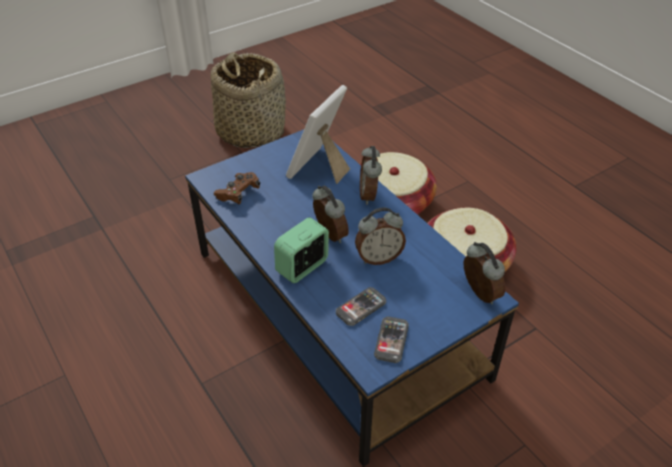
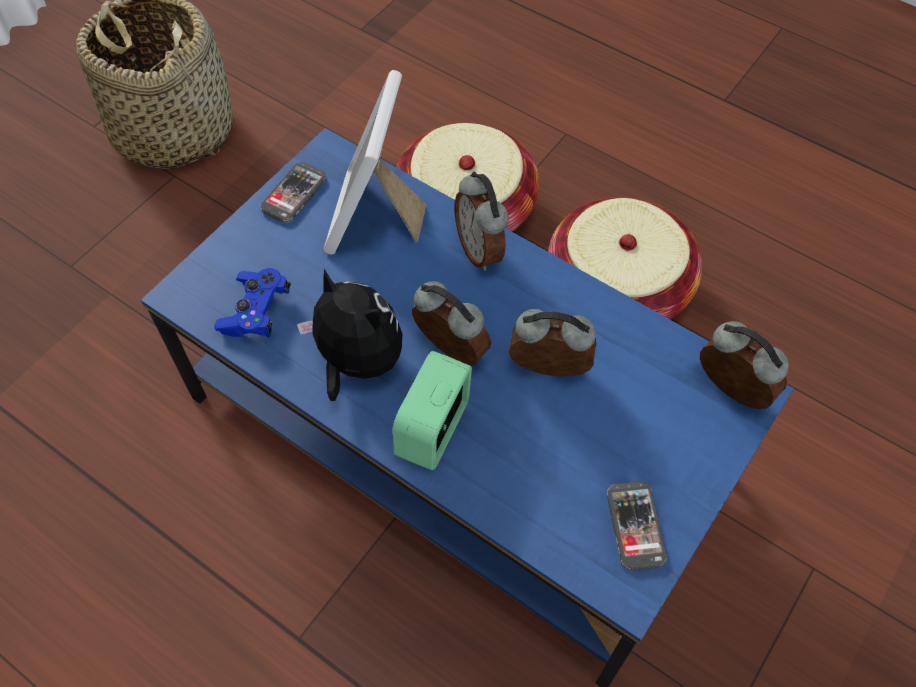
camera: 20 degrees left, 15 degrees up
(238, 193) = (256, 312): brown game controller -> blue game controller
(278, 227) = (356, 362): none -> plush toy
(361, 307) = (561, 479): phone -> phone (294, 194)
(378, 258) = (548, 371): alarm clock -> alarm clock turned 135 degrees counterclockwise

